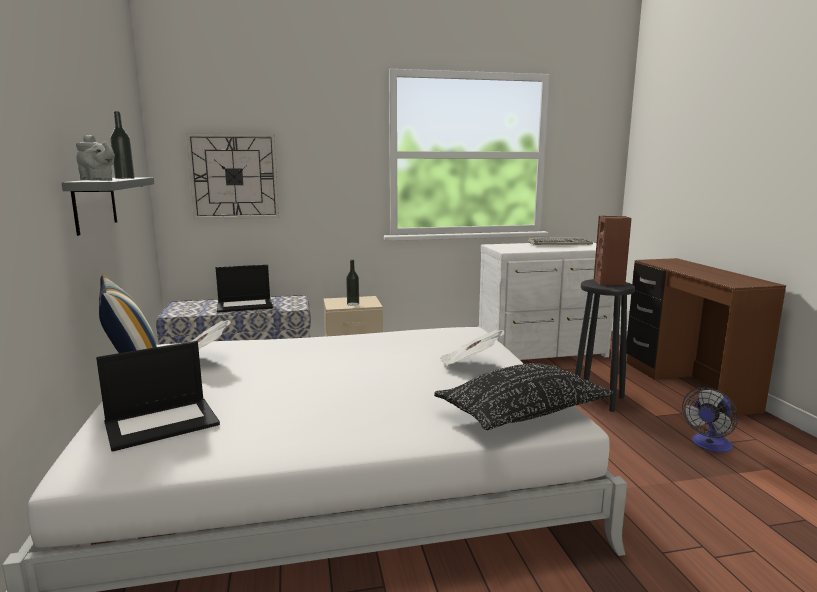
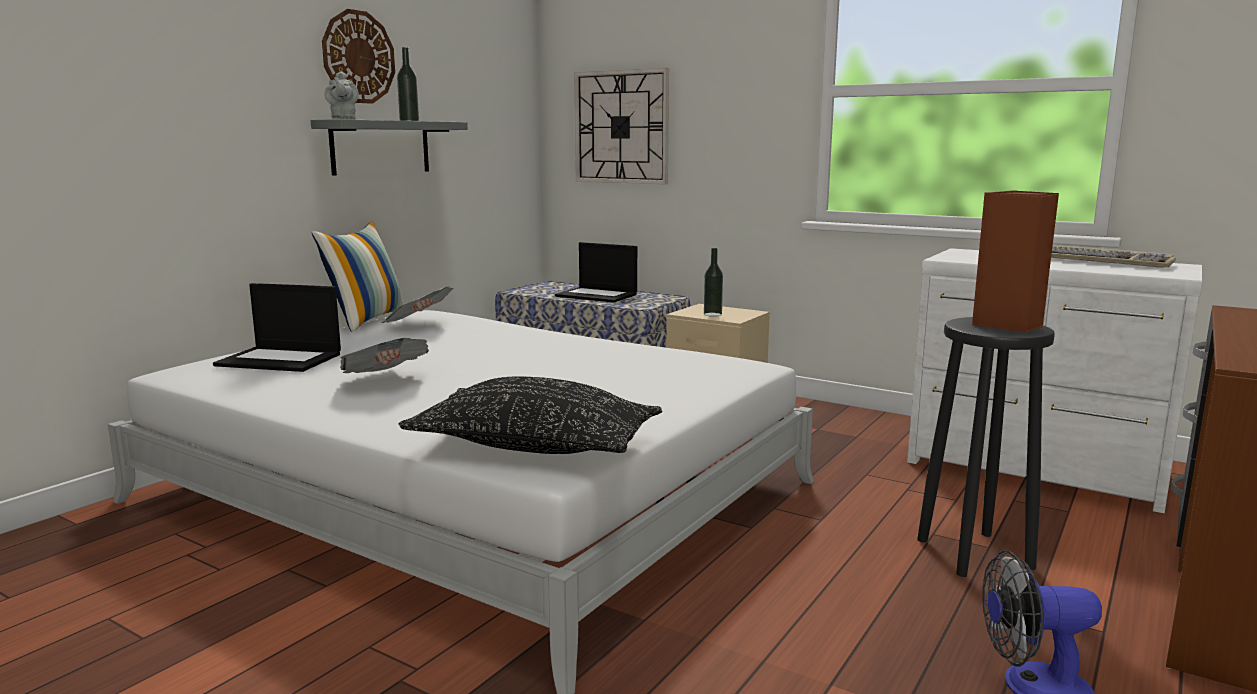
camera: 45 degrees right, 0 degrees up
(76, 118) = (358, 57): none -> wall clock
(469, 364) = (633, 393): newspaper -> newspaper (386, 381)

